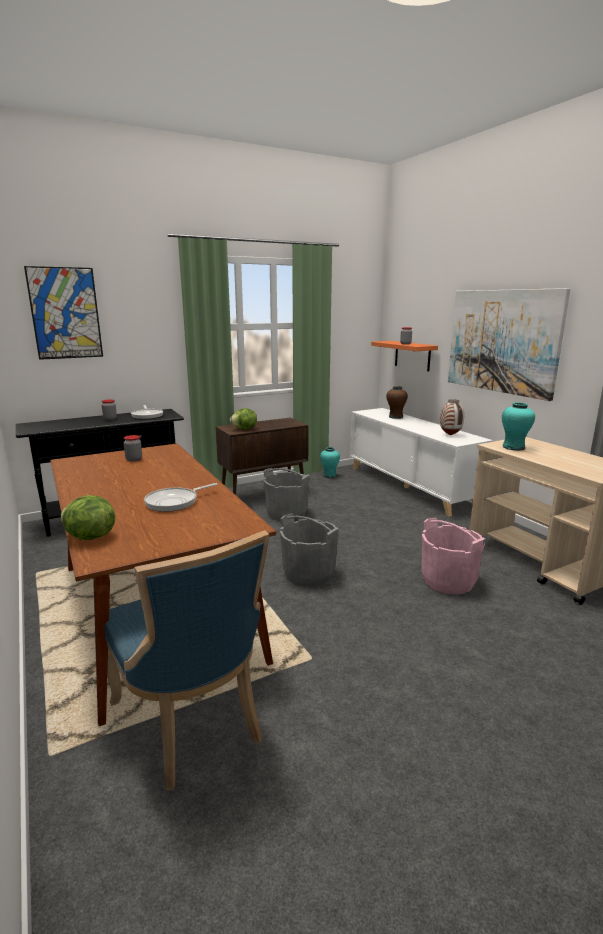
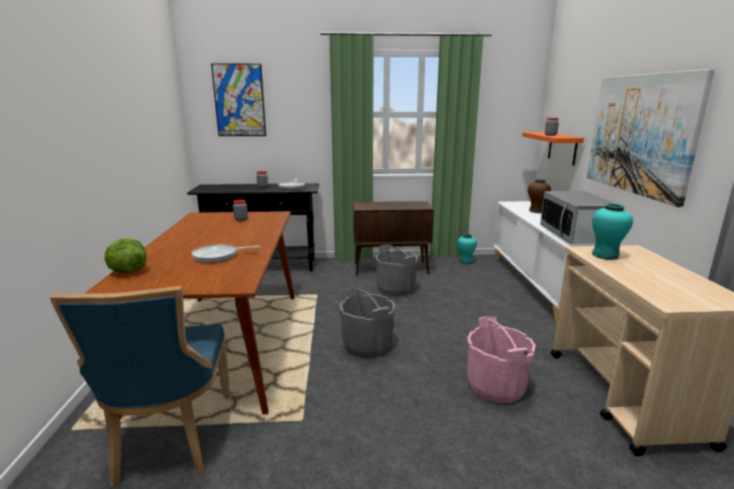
camera: 25 degrees right, 0 degrees up
(244, 429) = (373, 207): lettuce -> none
(450, 435) = (575, 235): vase -> microwave

